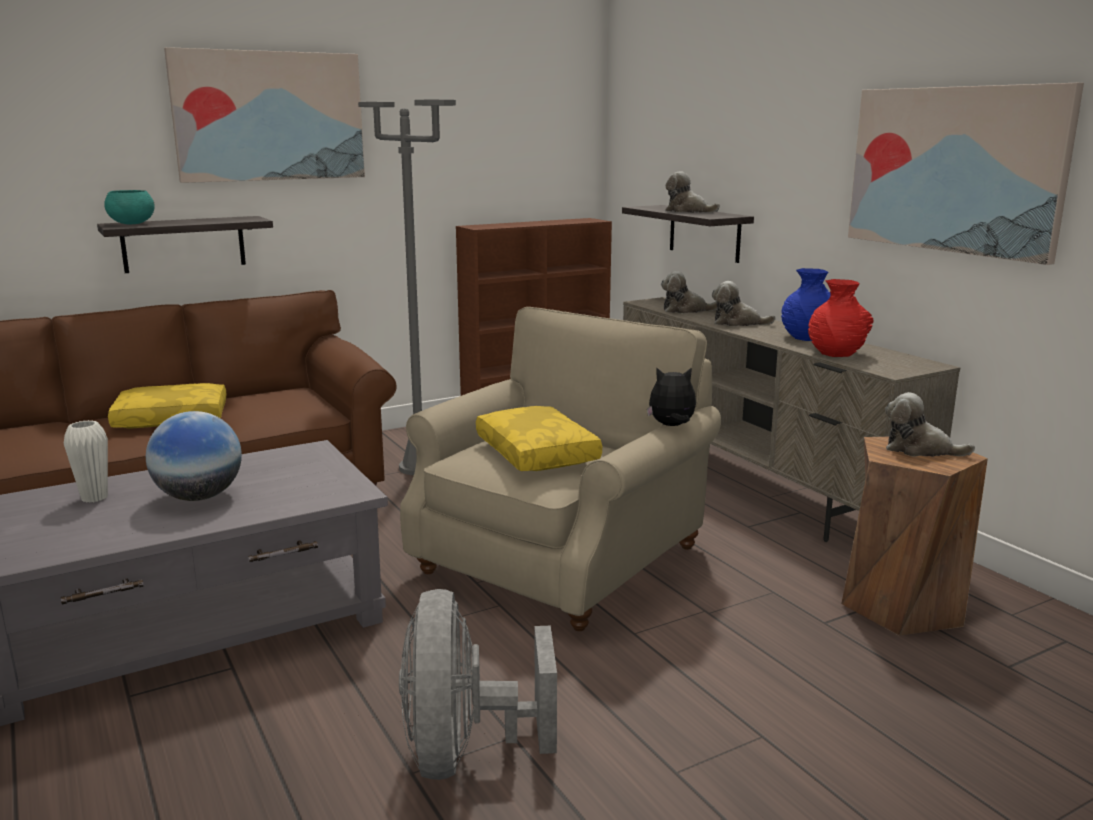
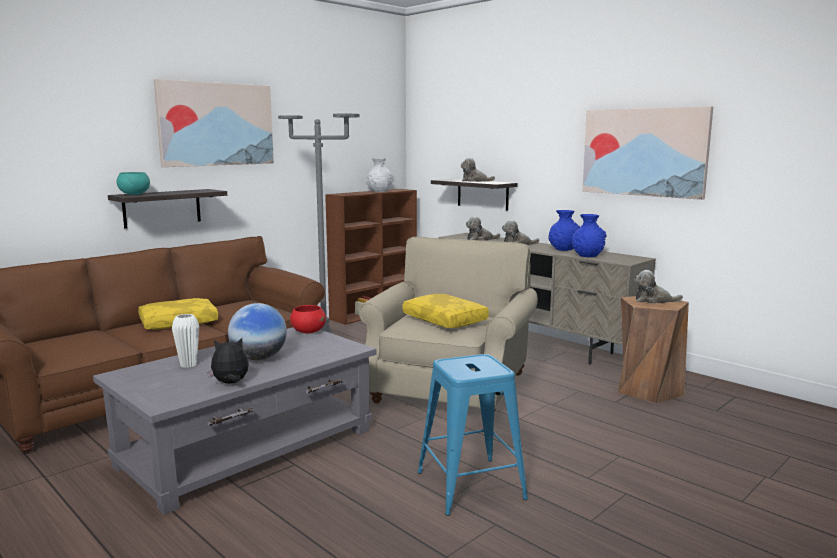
camera: 15 degrees left, 5 degrees down
(317, 454) = (308, 332): none -> red bowl
(465, 753) = (469, 485): grey fan -> blue stool
(547, 222) = (379, 191): none -> white vase
(671, 426) = (521, 298): plush toy -> plush toy (230, 383)
(836, 353) = (587, 255): red vase -> blue vase

